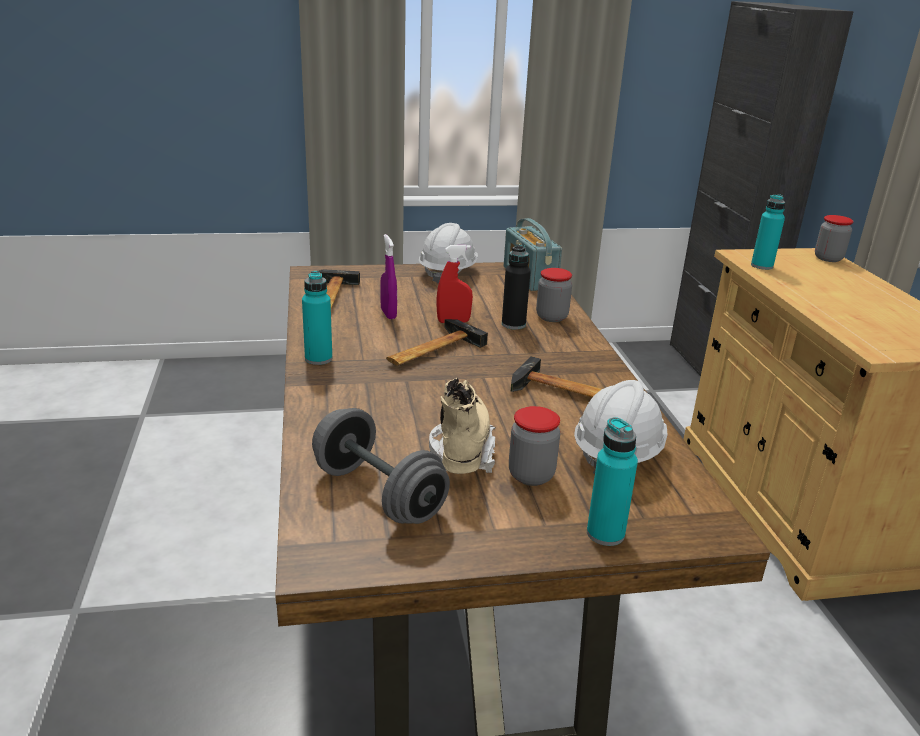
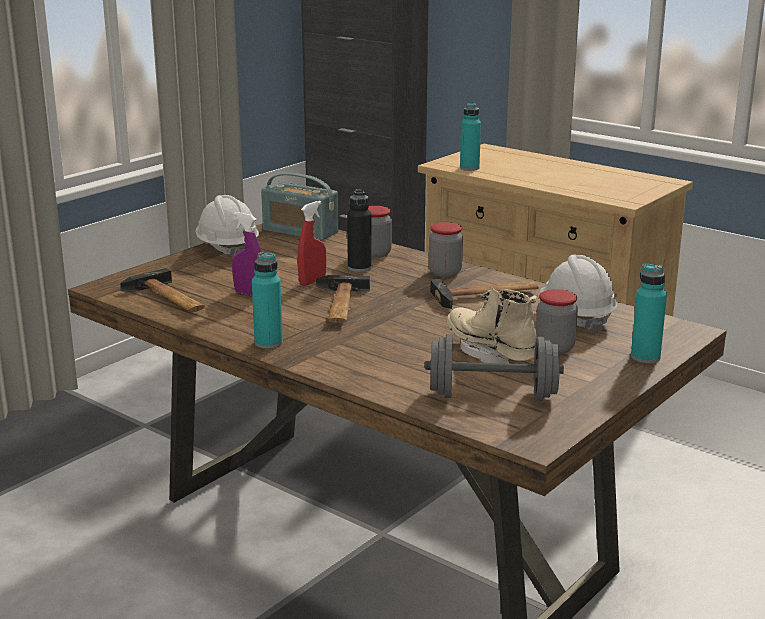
camera: 40 degrees left, 5 degrees down
(828, 258) = (498, 151): jar -> jar (445, 272)

